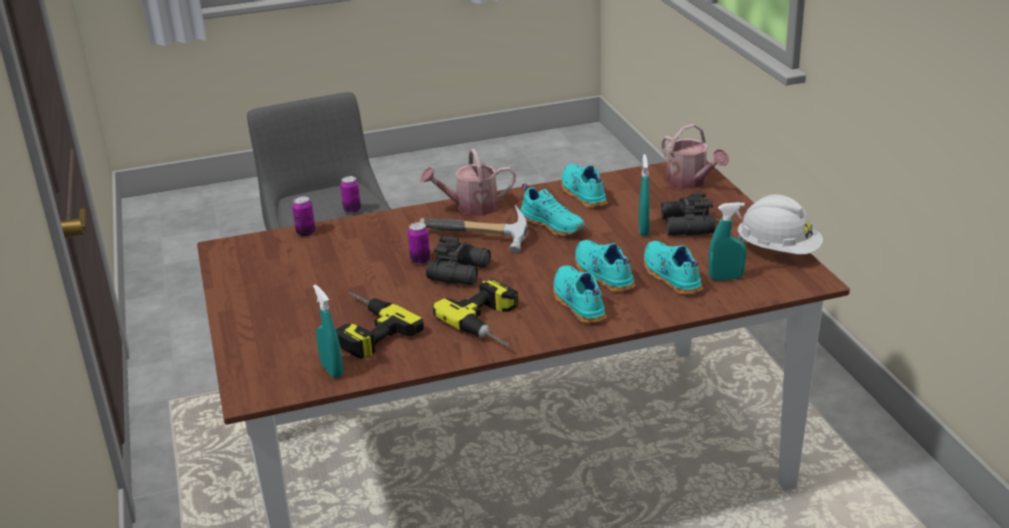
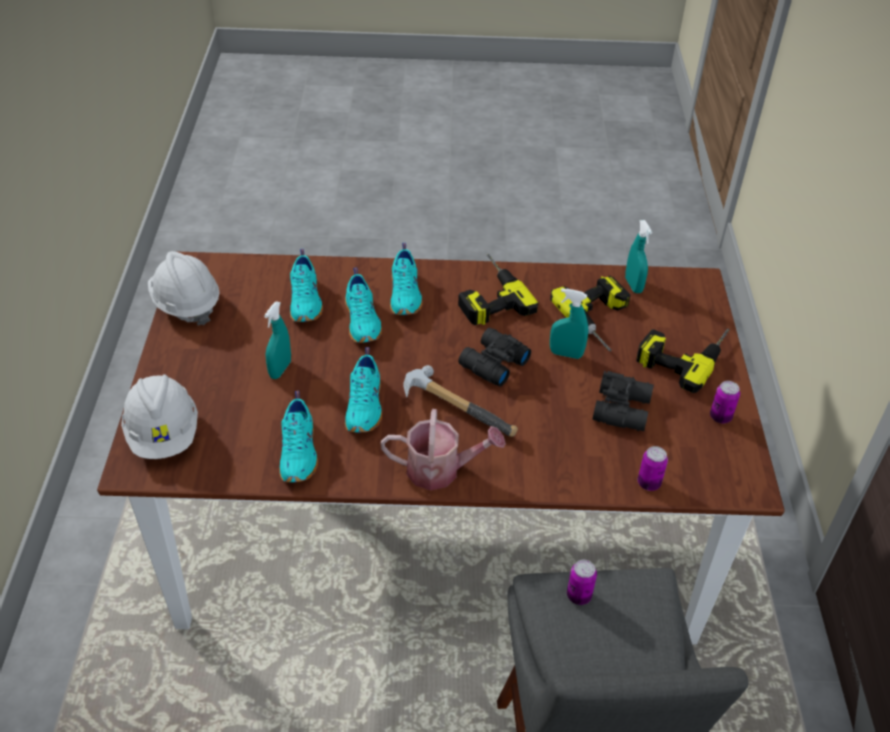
camera: 165 degrees left, 15 degrees up
(274, 319) = (683, 354): none -> power drill
(420, 260) = (527, 393): can -> can (720, 417)
(553, 225) = (365, 406): turquoise shoe -> turquoise shoe turned 150 degrees counterclockwise
(685, 226) = (236, 362): black binoculars -> black binoculars (623, 409)
(691, 182) = (163, 434): watering can -> white hard hat
(726, 278) = (261, 287): turquoise spray bottle -> turquoise spray bottle (566, 354)

